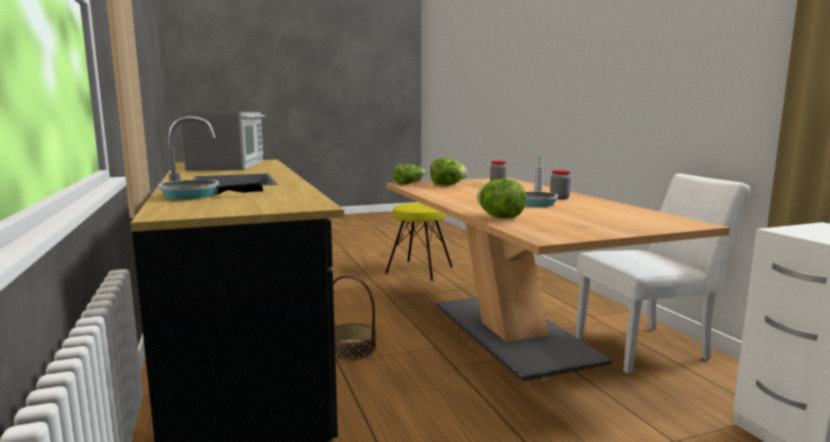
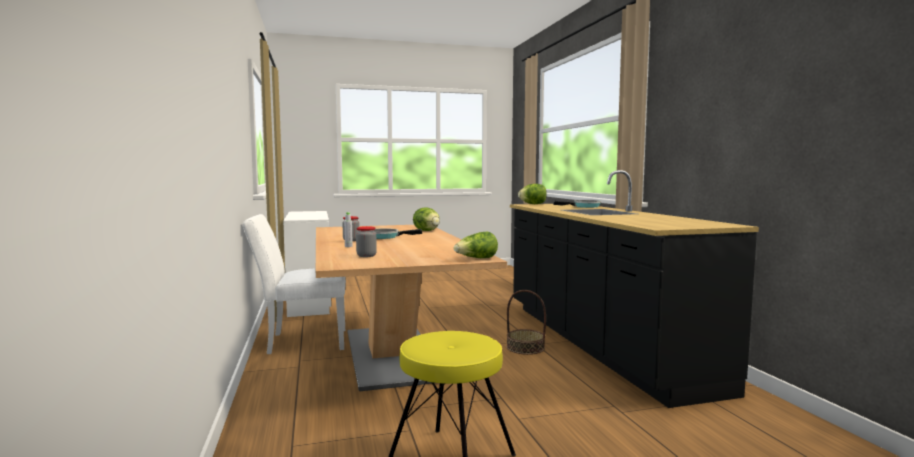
camera: 175 degrees left, 5 degrees down
(229, 165) = (664, 221): microwave -> none
(447, 185) = (430, 255): lettuce -> lettuce (533, 204)

